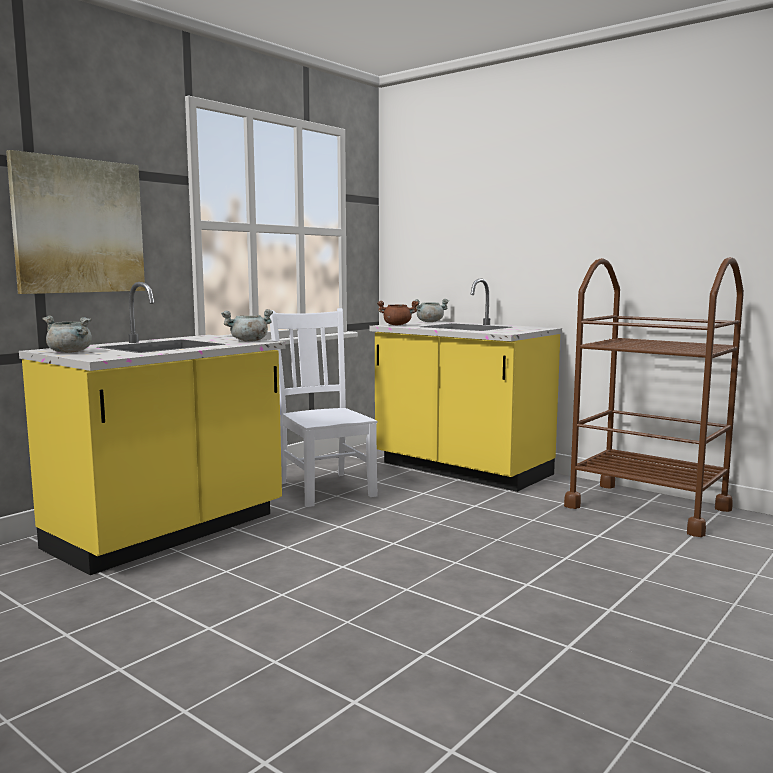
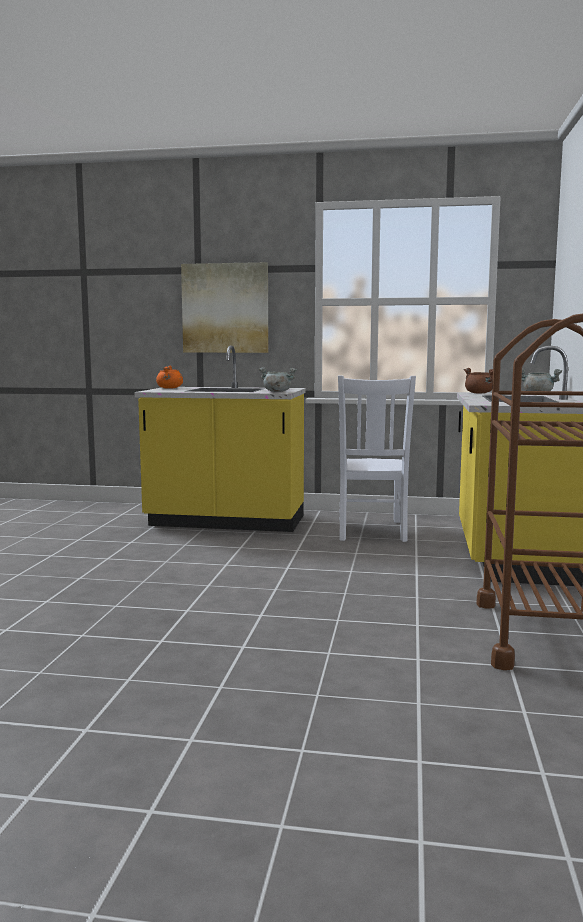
camera: 60 degrees right, 0 degrees up
(70, 352) = (170, 388): grey cooking pot -> orange cooking pot
(324, 488) = (371, 531): white chair -> white chair turned 150 degrees clockwise

